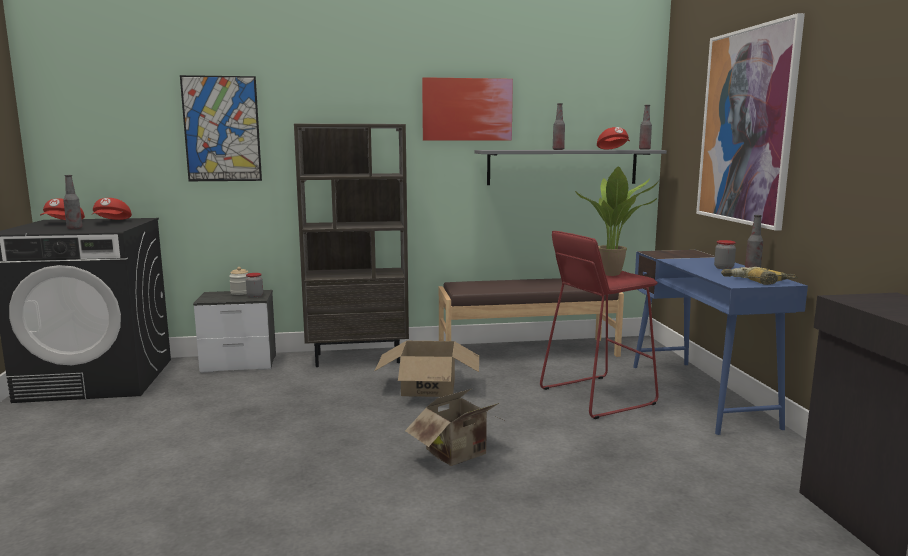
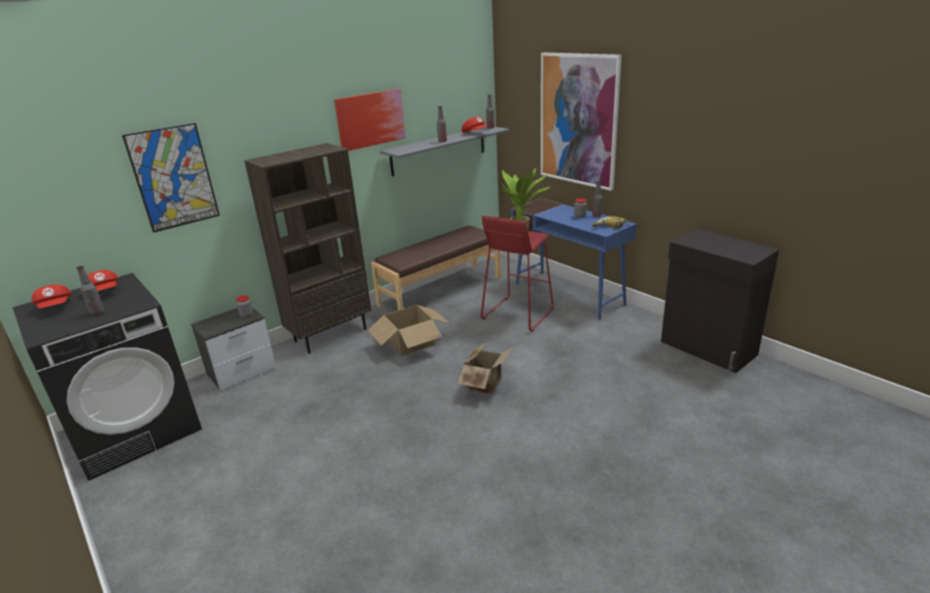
camera: 30 degrees left, 15 degrees up
(240, 293) = (227, 315): jar -> none

